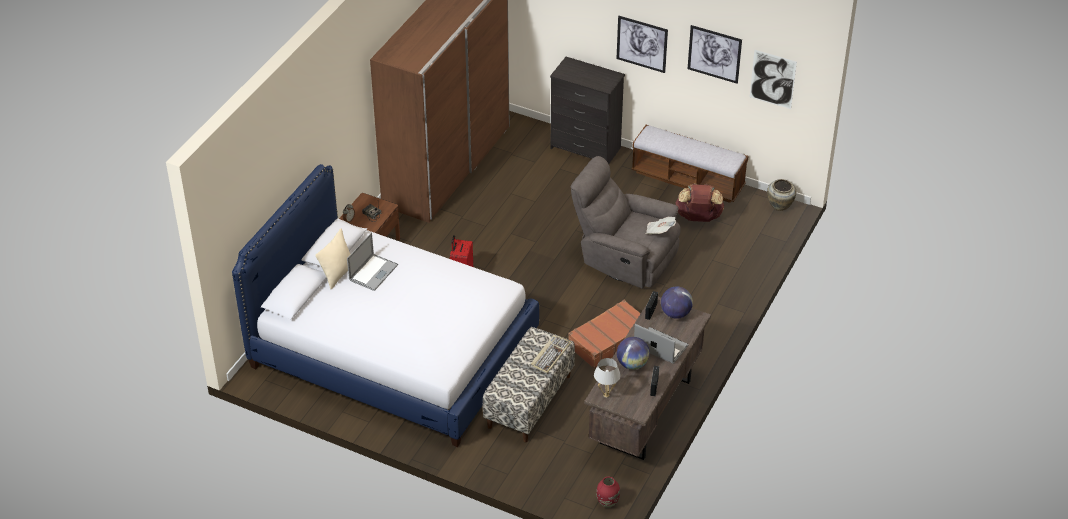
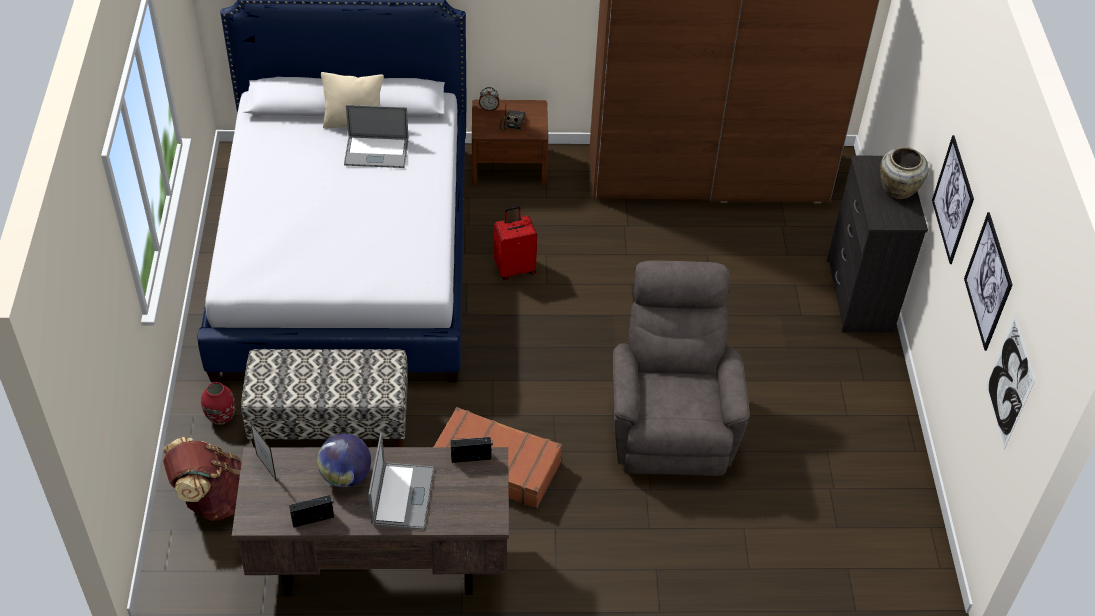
camera: 60 degrees right, 5 degrees up
(550, 355) = (360, 391): keyboard -> none
(606, 395) = (266, 468): white table lamp -> picture frame
(607, 502) = (183, 583): red vase -> red vase (221, 417)
(659, 231) = (690, 419): newspaper -> none
(675, 313) = (483, 489): globe -> none
(688, 180) = (891, 434): bench -> none
(698, 218) = (820, 477): brown backpack -> brown backpack (211, 499)
(779, 206) = (929, 572): beige vase -> beige vase (897, 190)

